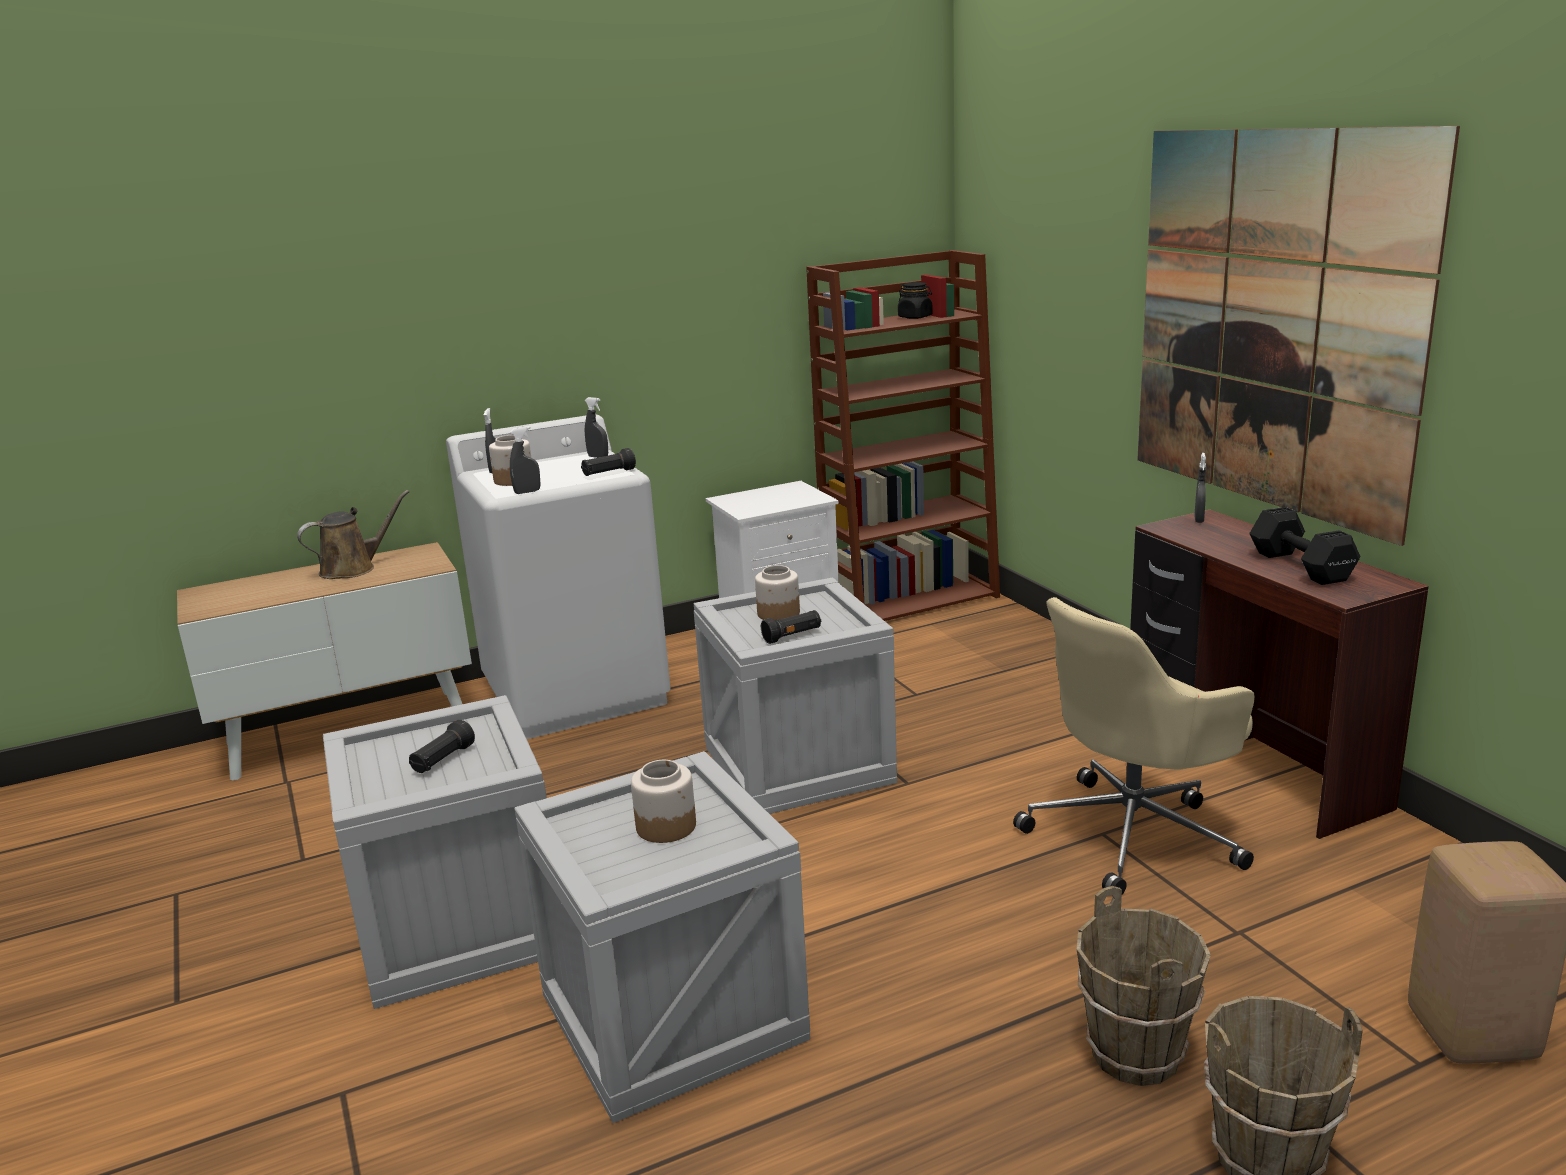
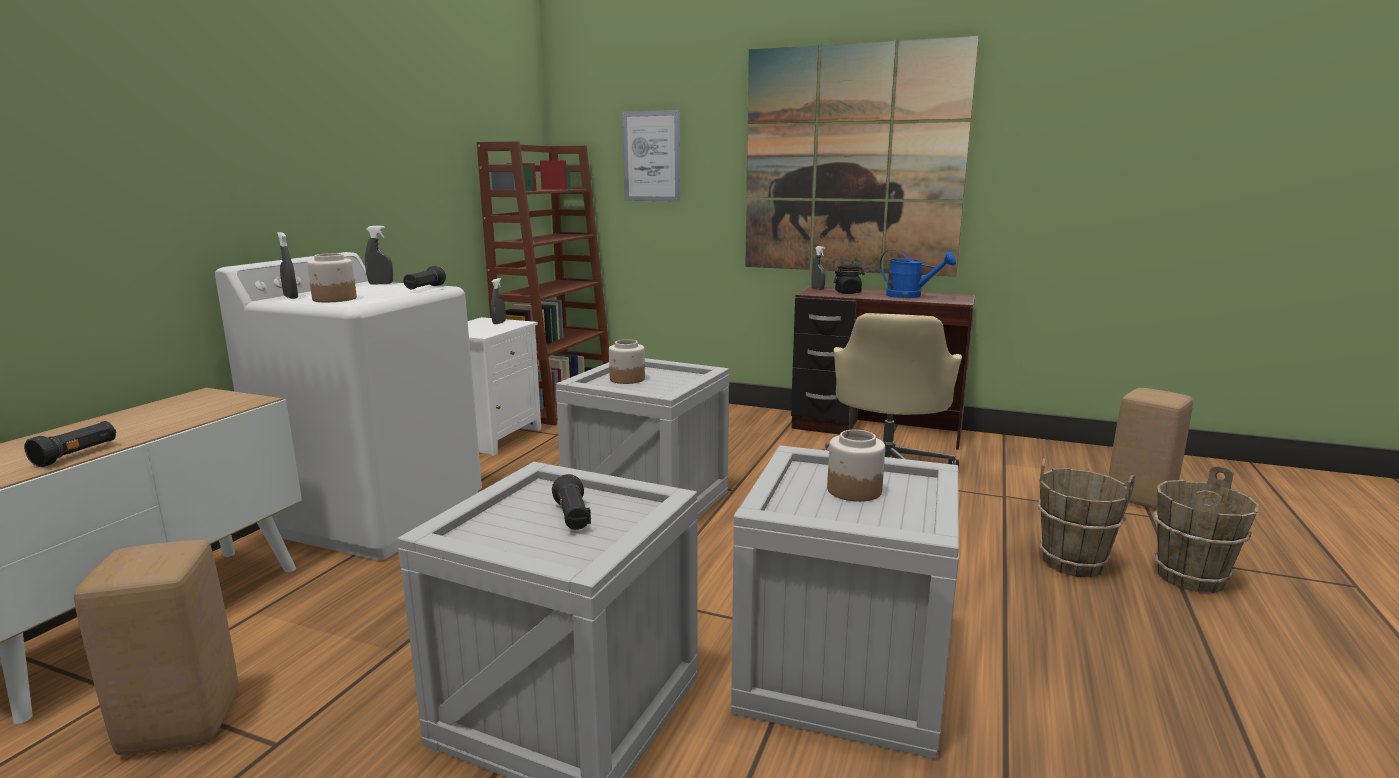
camera: 45 degrees left, 5 degrees down
(284, 819) = (180, 723): none -> beige stool
(353, 569) = (136, 419): brown watering can -> none
(527, 492) = (375, 302): grey spray bottle -> grey spray bottle (499, 323)
(792, 636) = (667, 386): black flashlight -> black flashlight (77, 455)
(915, 317) = (545, 189): black jar -> black jar (848, 292)
(1049, 278) = (651, 156): none -> picture
(1300, 565) = (910, 296): black dumbbell -> blue watering can

